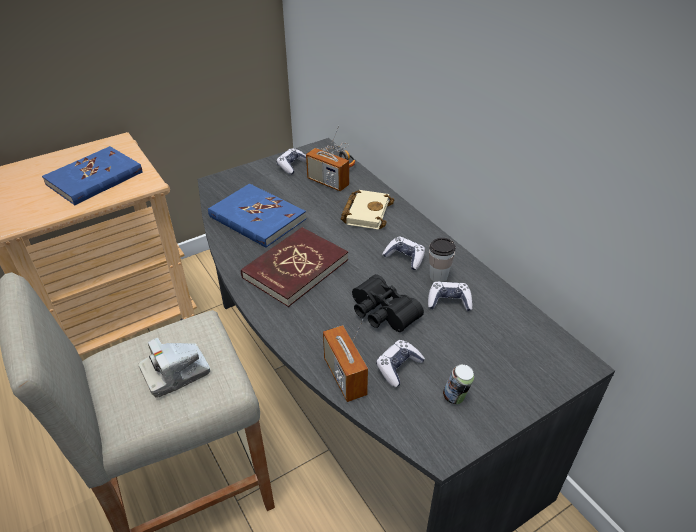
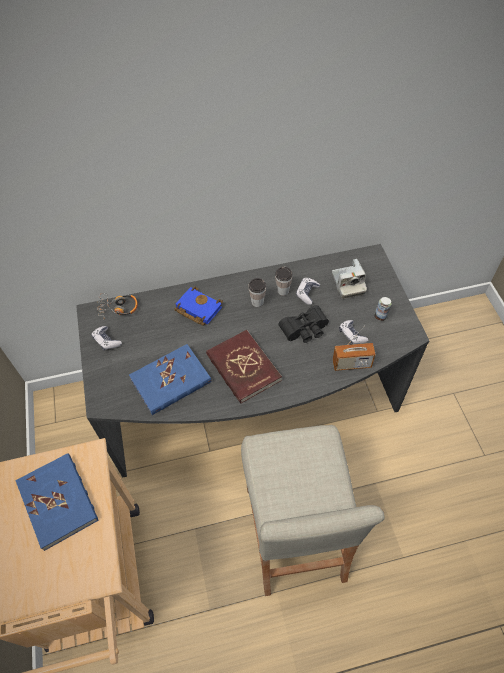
camera: 70 degrees left, 15 degrees up
(176, 373) = (306, 466): camera -> camera (348, 284)
(328, 182) = (145, 322): radio -> none
(366, 212) = (197, 309): beige book -> blue book
(404, 257) = (257, 302): game controller -> cup

